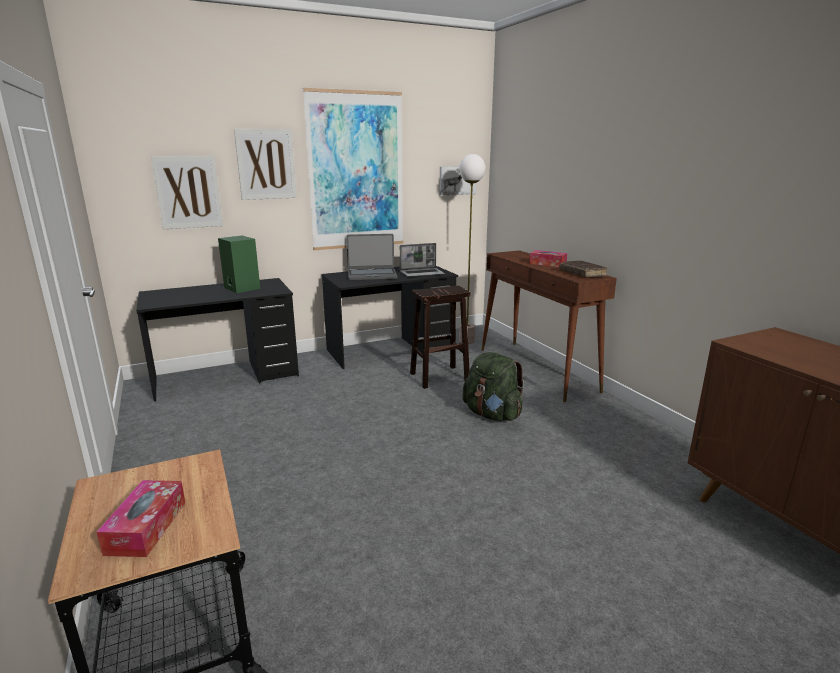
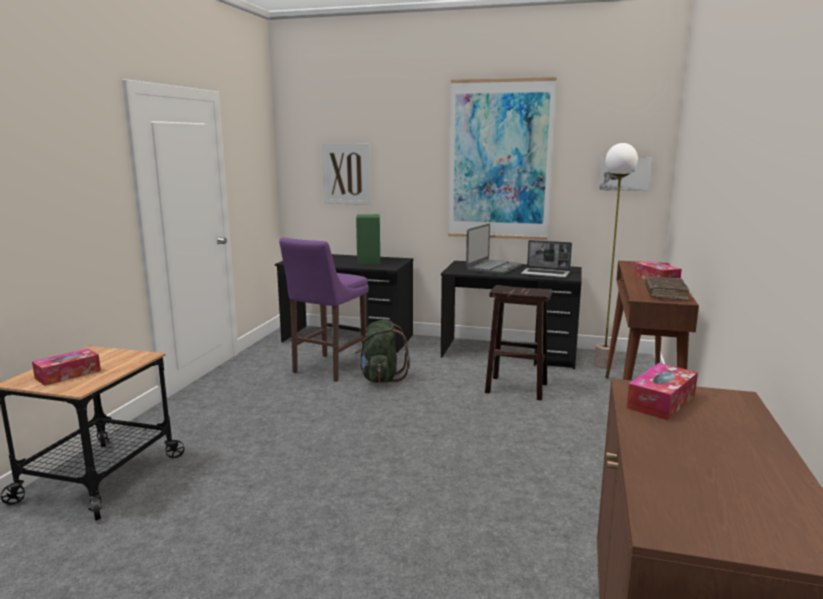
camera: 40 degrees right, 5 degrees down
(254, 413) = (327, 369): none -> purple stool
(266, 164) = (412, 151): picture -> none
(372, 275) = (493, 268): laptop -> laptop turned 90 degrees counterclockwise
(492, 414) = (512, 434): green backpack -> green backpack (381, 378)
(768, 347) = (661, 402): none -> tissue box

